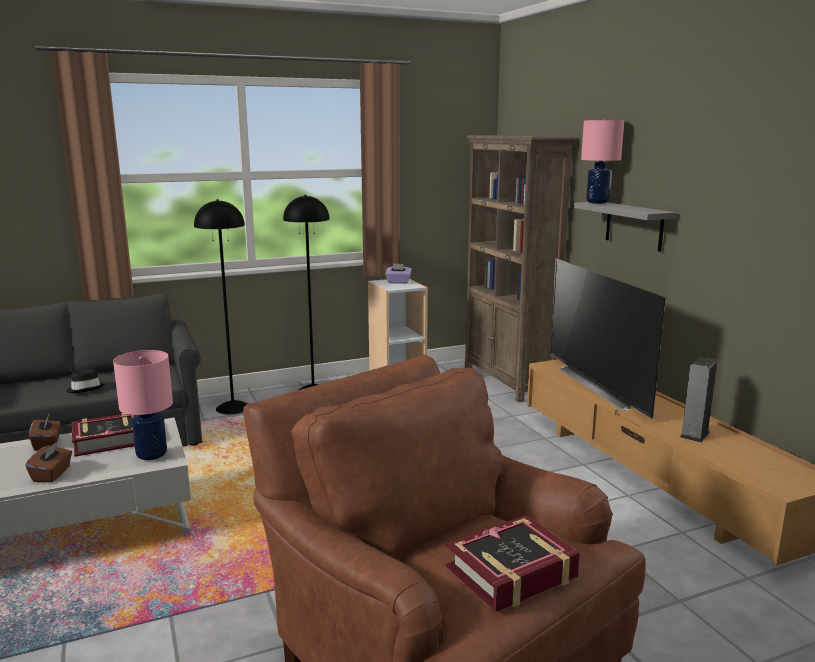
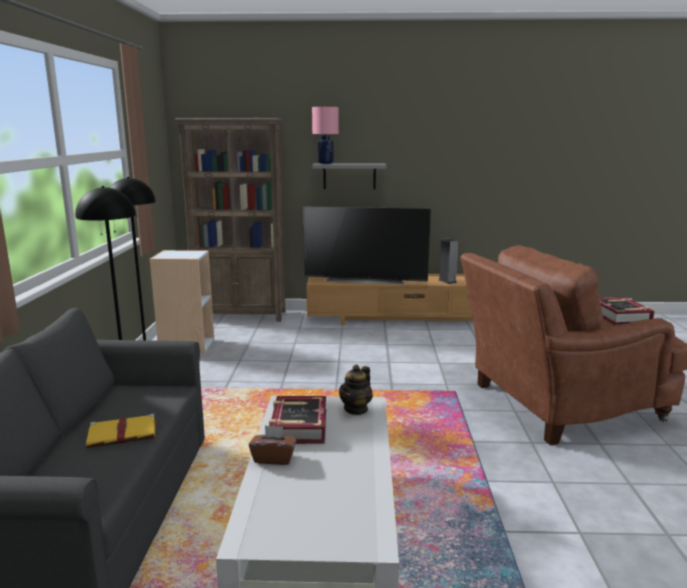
camera: 65 degrees left, 0 degrees up
(52, 474) = (358, 455): brown tissue box -> none
(85, 388) = (124, 433): black hat -> yellow book
(152, 456) = (356, 409): pink table lamp -> teapot
(398, 282) = (176, 253): purple tissue box -> none

